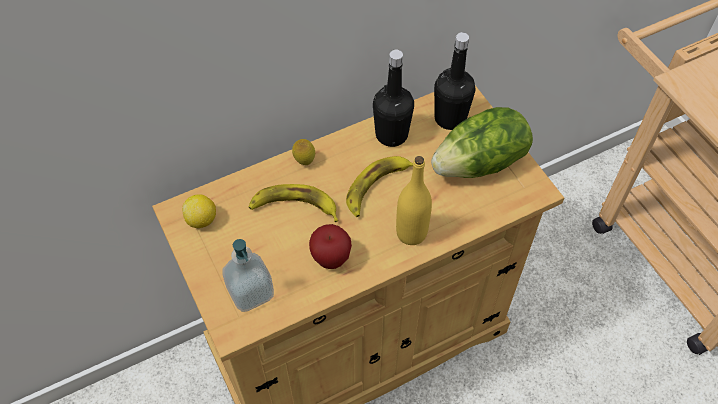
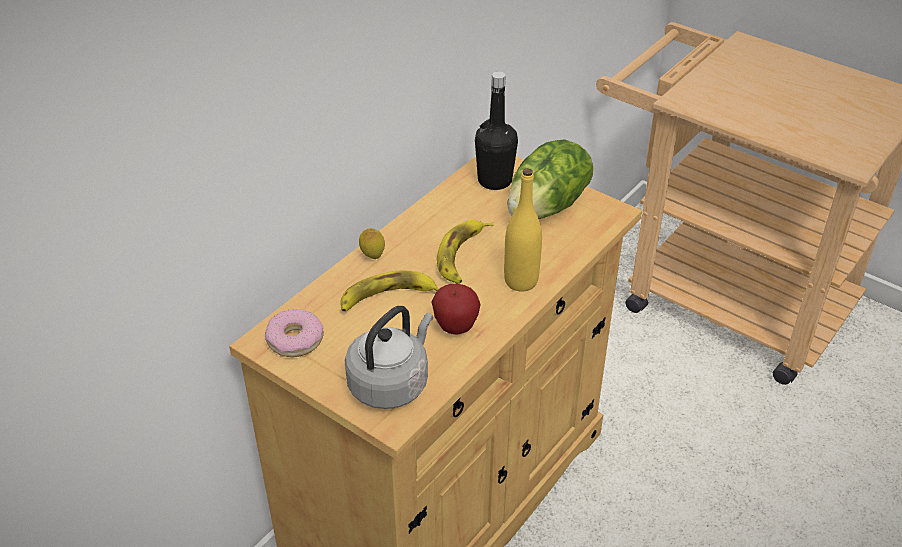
camera: 25 degrees left, 15 degrees down
(202, 220) = (295, 339): lemon -> donut
(251, 292) = (391, 383): soap dispenser -> grey kettle
(391, 135) = (446, 209): black bottle -> none

